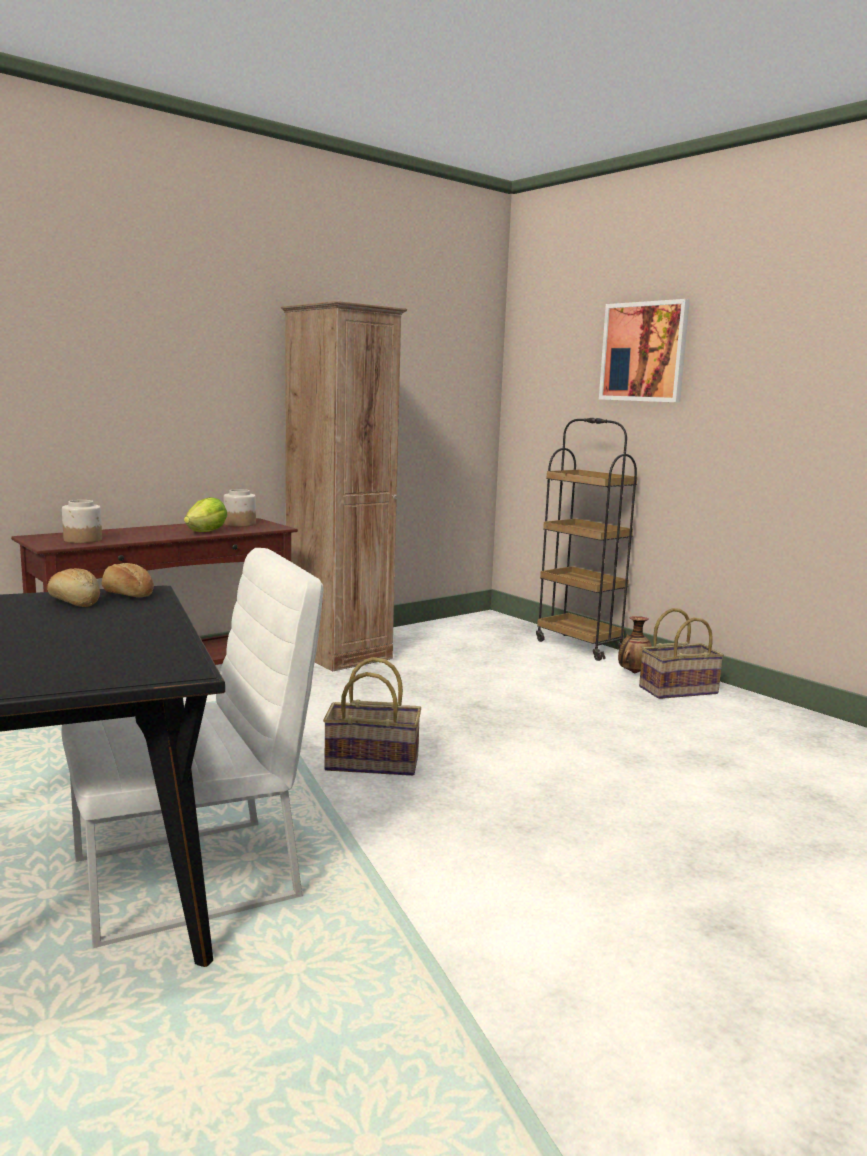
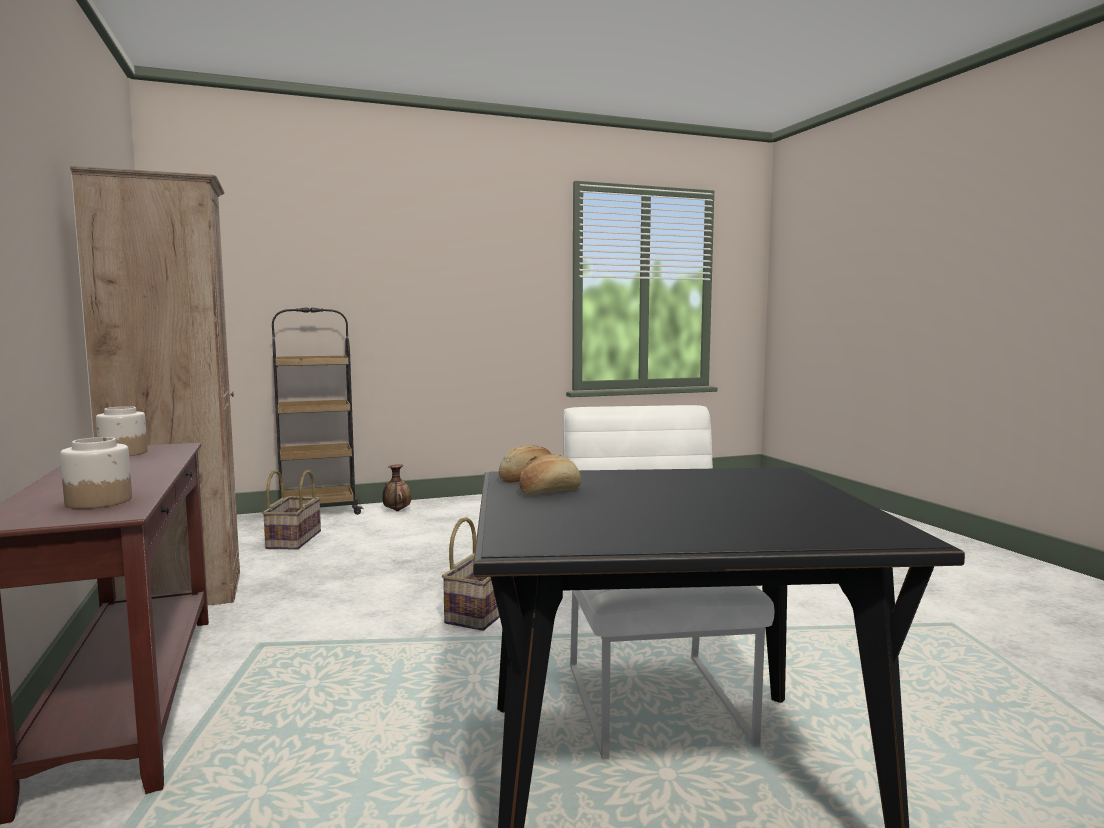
camera: 70 degrees left, 5 degrees down
(207, 532) = (156, 463): lettuce -> none
(644, 352) = (334, 252): picture -> none
(678, 690) = (443, 508): basket -> basket (293, 539)

